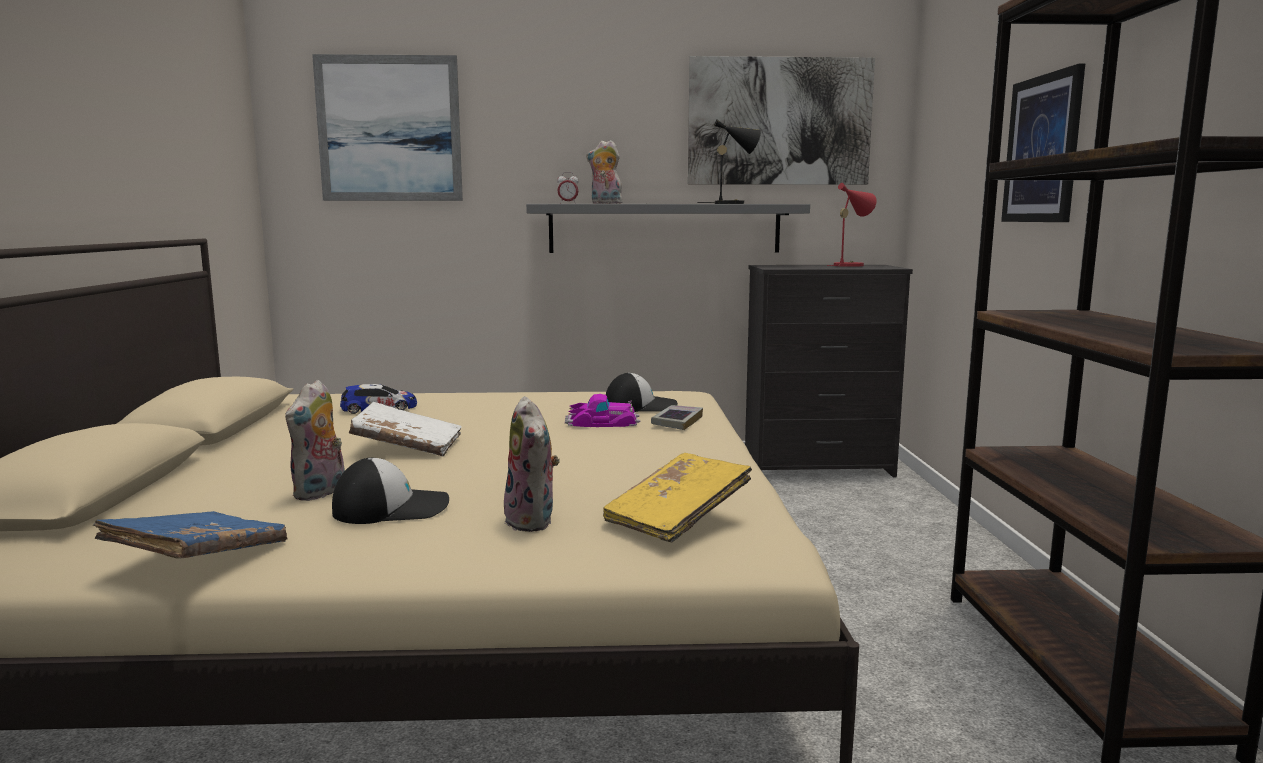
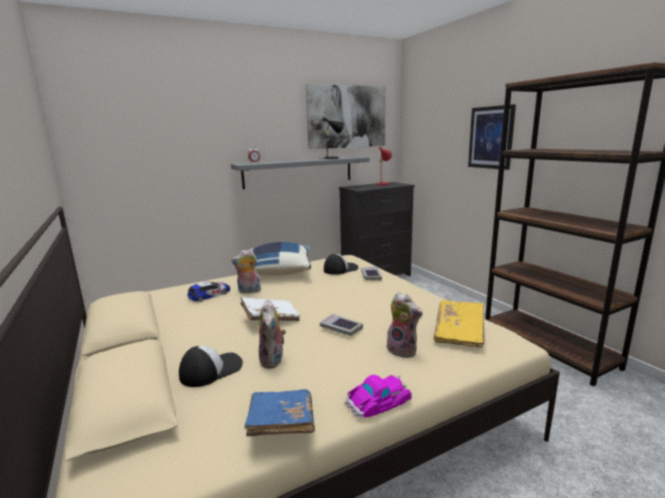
camera: 25 degrees left, 5 degrees up
(389, 129) = (143, 124): picture -> none
(392, 508) = (328, 360): cap -> cap (211, 369)
(485, 475) = (341, 328): none -> book
(532, 396) = (279, 271): none -> blue pillow
(602, 422) = (338, 282): toy car -> toy car (378, 400)
(605, 203) = (273, 162): plush toy -> plush toy (248, 291)

